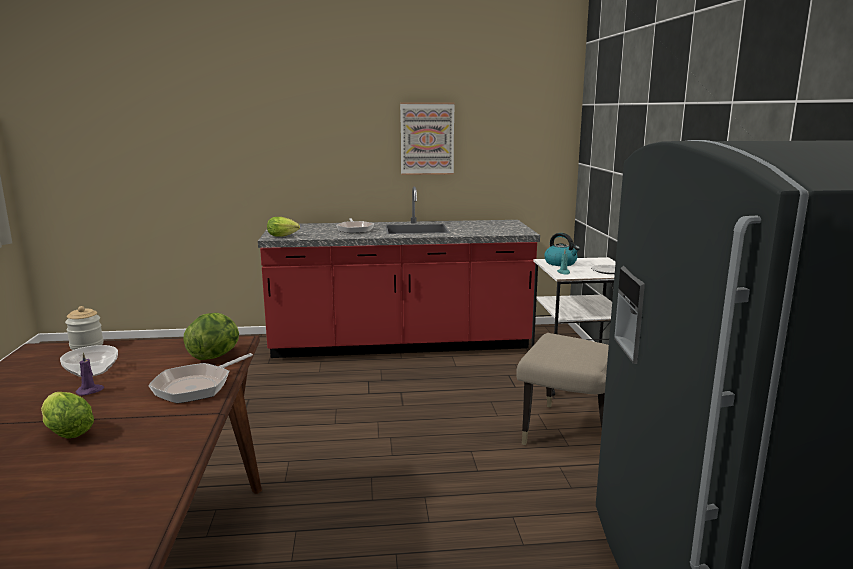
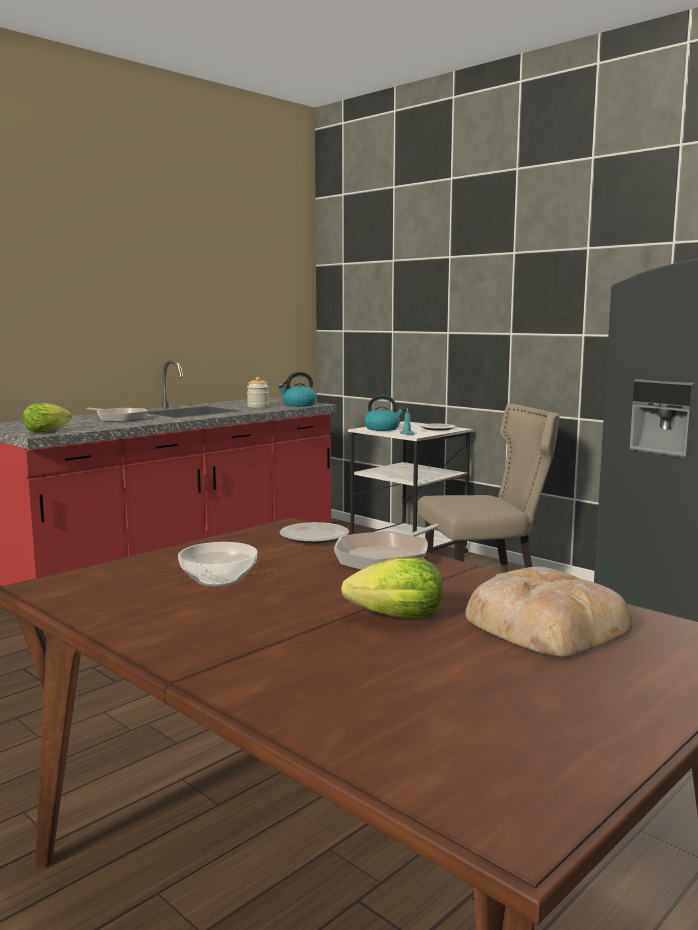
camera: 40 degrees left, 5 degrees down
(87, 346) = (113, 566): jar -> jar (258, 406)
(90, 391) = (286, 590): purple candle -> none
(101, 474) = (545, 624): none -> bread
(197, 386) = (386, 557): frying pan -> frying pan turned 45 degrees clockwise
(215, 356) = (314, 537): lettuce -> plate
(427, 139) = (170, 299): picture -> none
(508, 232) = (299, 405): none -> kettle

